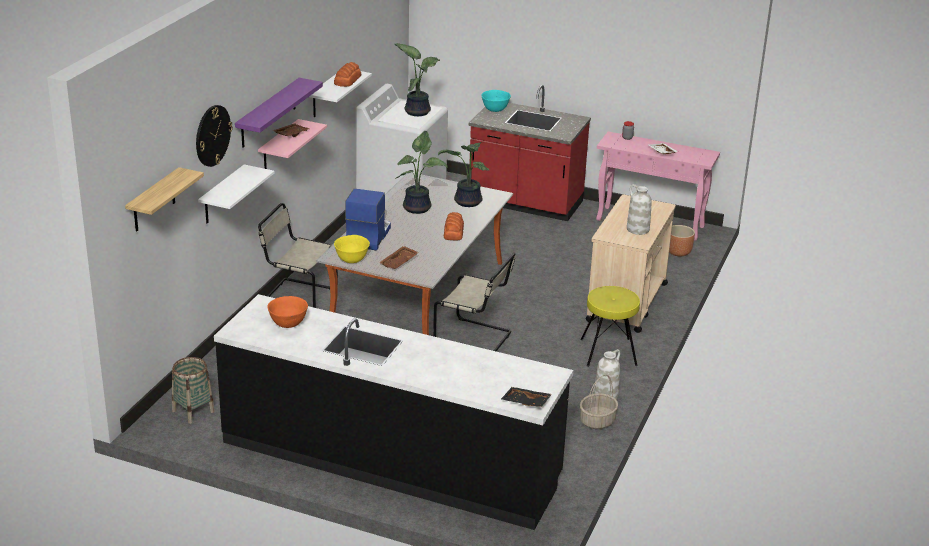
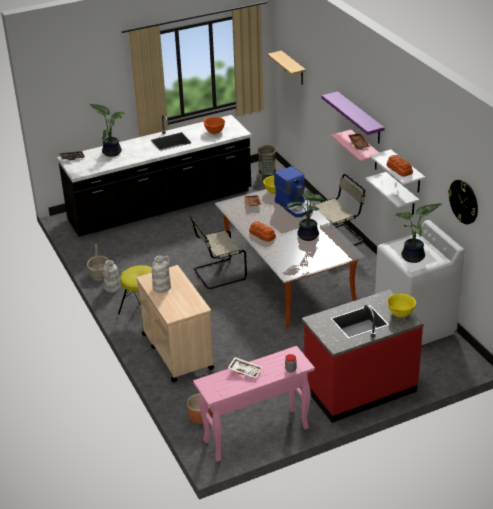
camera: 135 degrees right, 5 degrees up
(212, 135) = (324, 79): wall clock -> wall clock (464, 201)
(222, 195) = (327, 122): white shelf -> white shelf (401, 194)
(467, 202) = (292, 256): potted plant -> potted plant (112, 152)
(495, 109) = (400, 313): turquoise bowl -> yellow bowl

